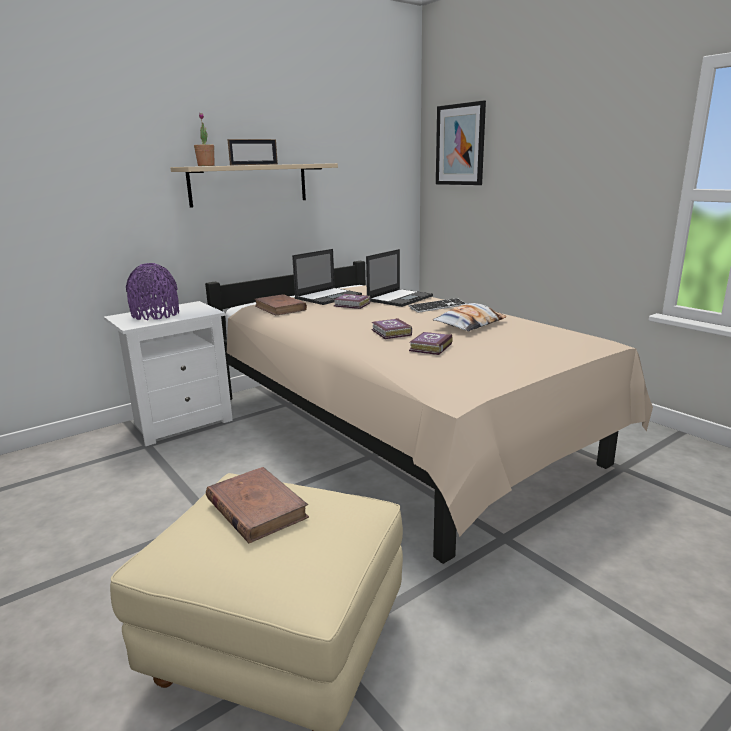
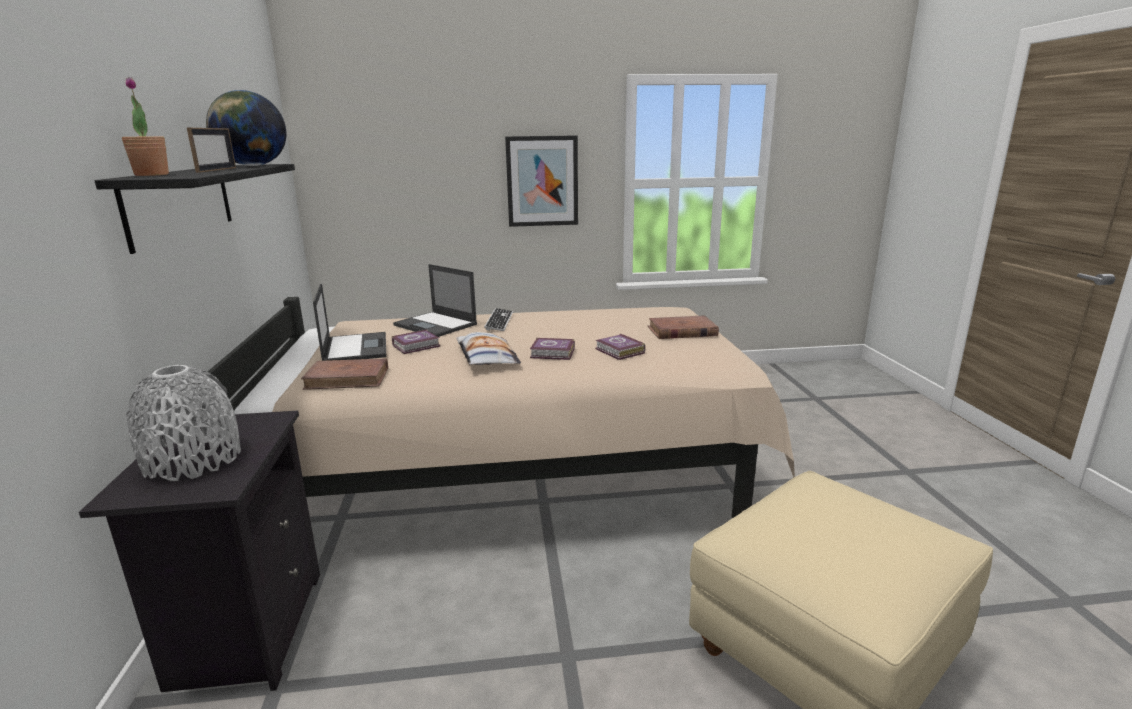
camera: 60 degrees left, 0 degrees up
(155, 314) = (193, 460): purple vase -> grey vase
(181, 422) = (247, 629): white nightstand -> black nightstand
(249, 184) = (181, 203): beige shelf -> black shelf
(256, 508) = (820, 528): brown book -> brown book (681, 331)
(303, 163) = (253, 165): none -> globe
(400, 298) = (436, 325): laptop -> laptop turned 150 degrees clockwise
(460, 145) = (363, 138): picture -> picture (542, 181)
(469, 324) = (574, 325): pillow -> pillow (486, 357)

